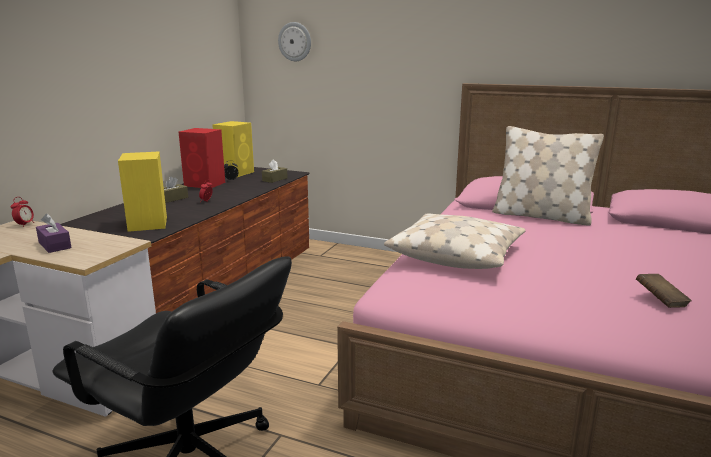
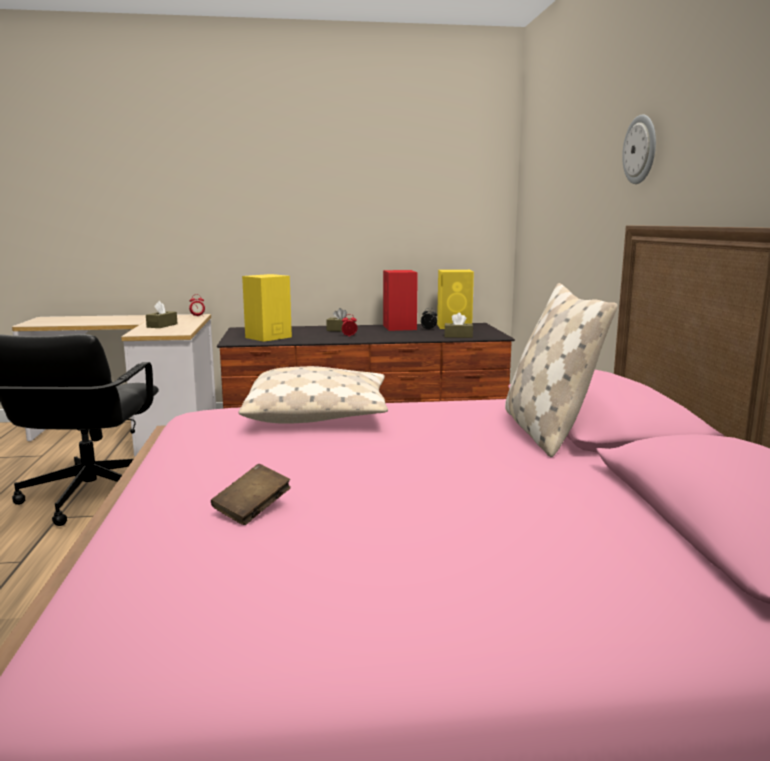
camera: 60 degrees right, 5 degrees down
(55, 245) = (162, 325): purple tissue box -> brown tissue box
(295, 41) = (541, 178): wall clock -> wall clock (640, 149)

